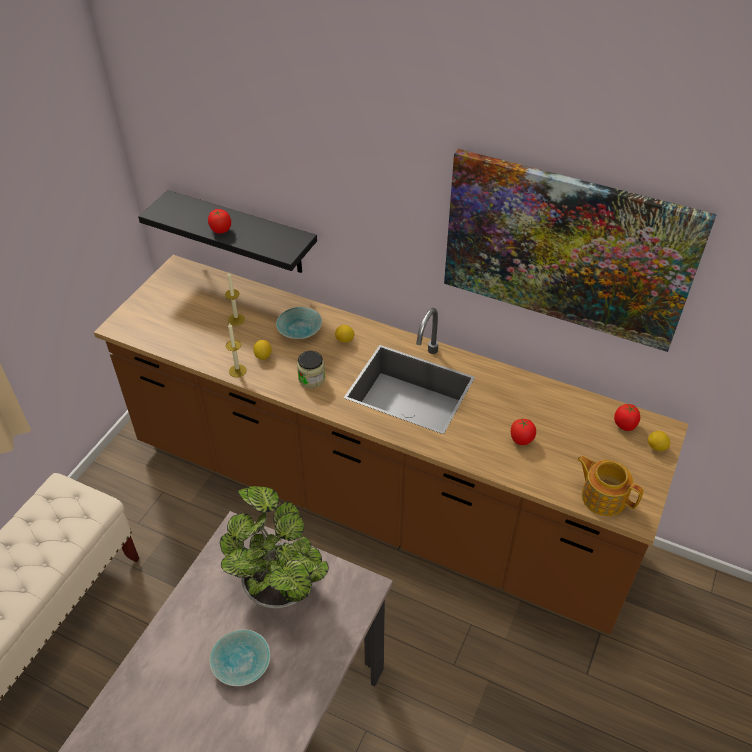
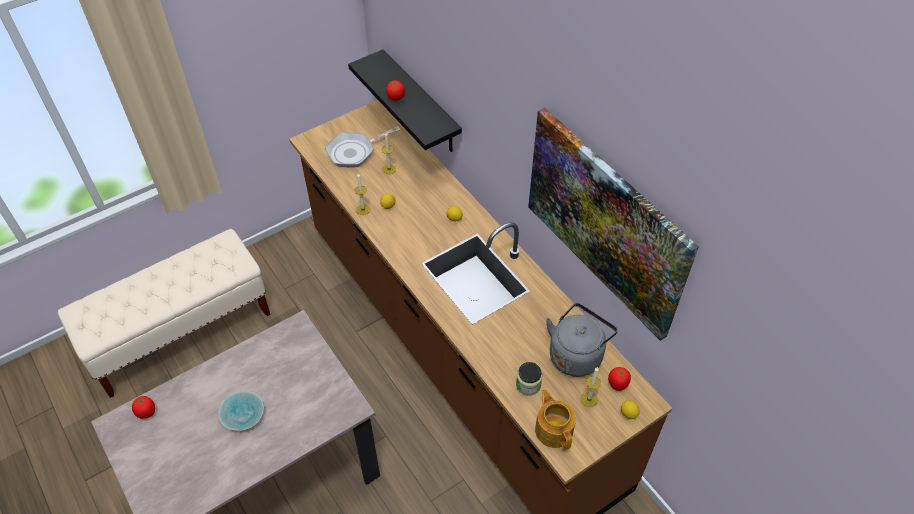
camera: 30 degrees right, 5 degrees up
(183, 317) = (354, 152): none -> frying pan
(277, 584) = (299, 375): potted plant -> none
(299, 331) = (427, 197): turquoise bowl -> none
(311, 378) = (409, 238): jar -> jar (528, 385)
(521, 439) = (527, 356): tomato -> tomato (146, 412)
(566, 415) = (576, 354): none -> grey kettle
(611, 452) = (589, 399): none -> candle

